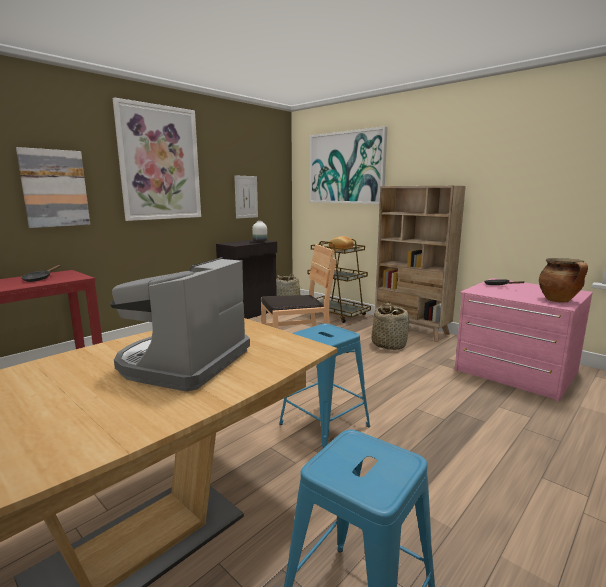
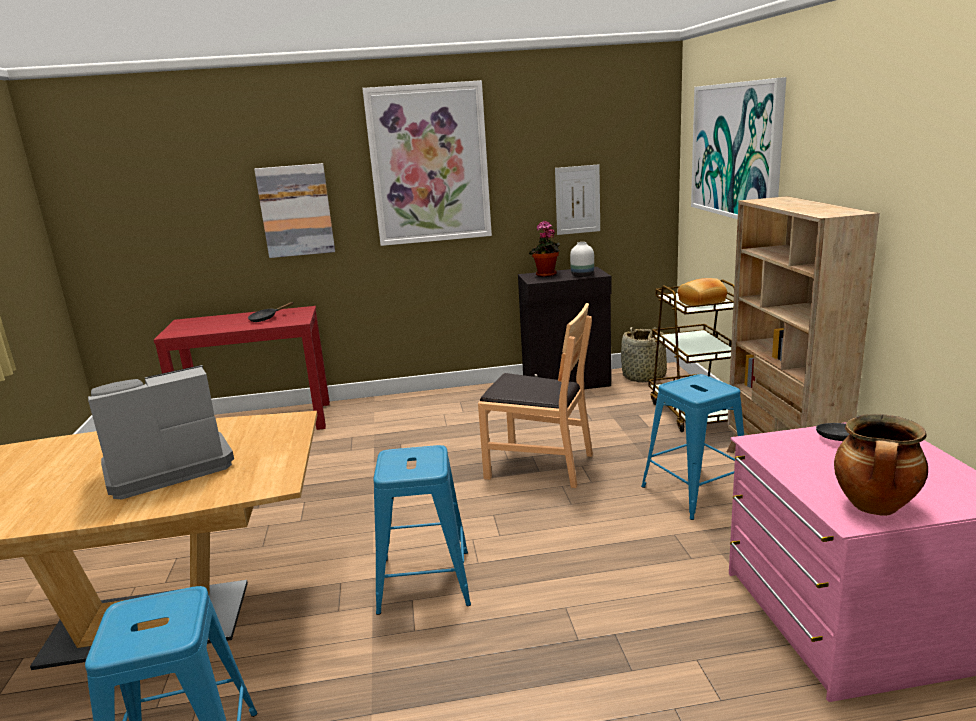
camera: 40 degrees right, 5 degrees up
(237, 243) = (546, 275): none -> potted plant
(389, 344) = (694, 492): basket -> blue stool

